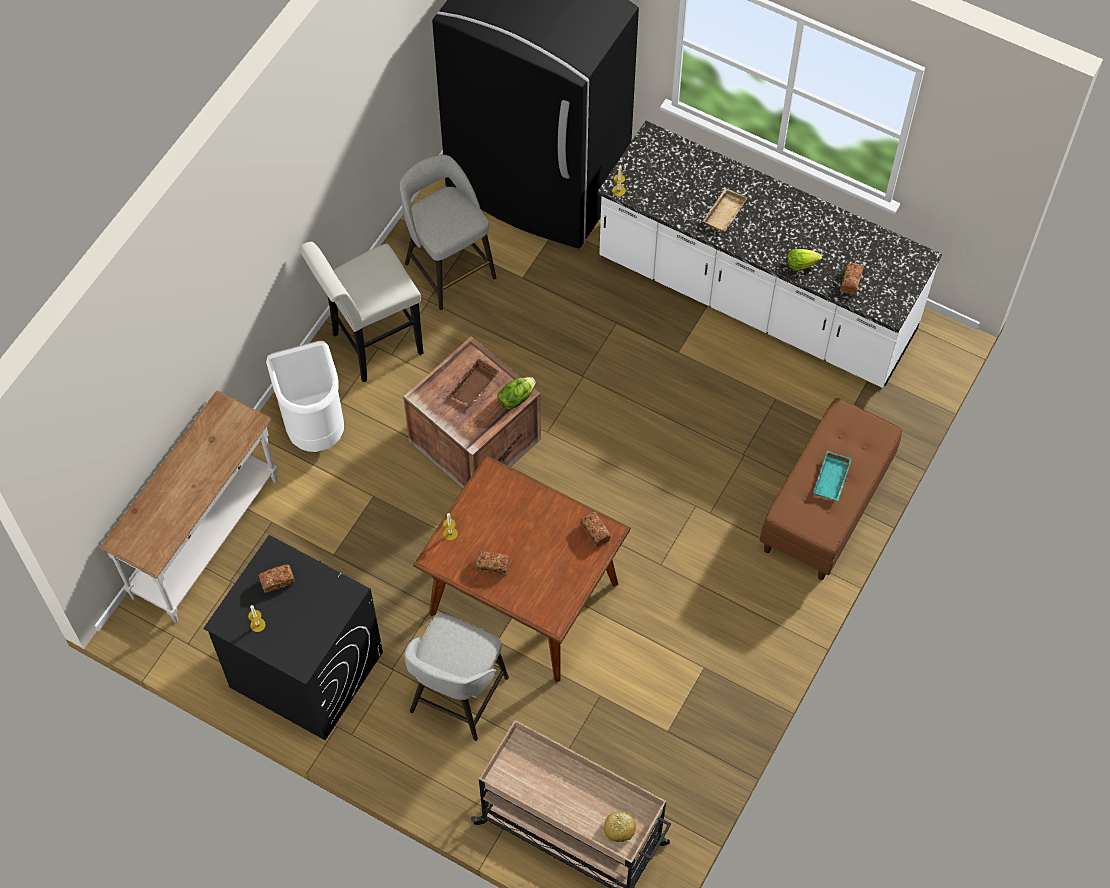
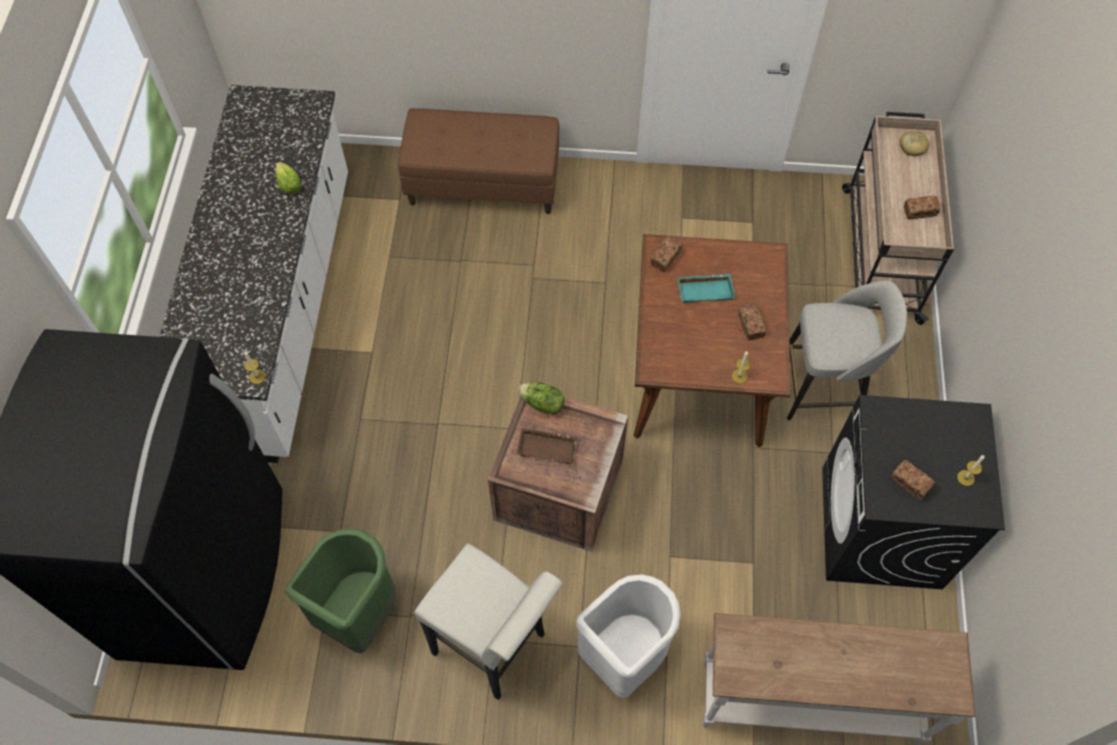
camera: 115 degrees left, 0 degrees up
(448, 268) = (358, 614): grey stool -> green trash can
(723, 212) = (248, 270): beige tray -> none
(833, 479) = (487, 139): turquoise tray -> turquoise tray (705, 290)
(851, 282) = (294, 140): bread -> bread (919, 212)

